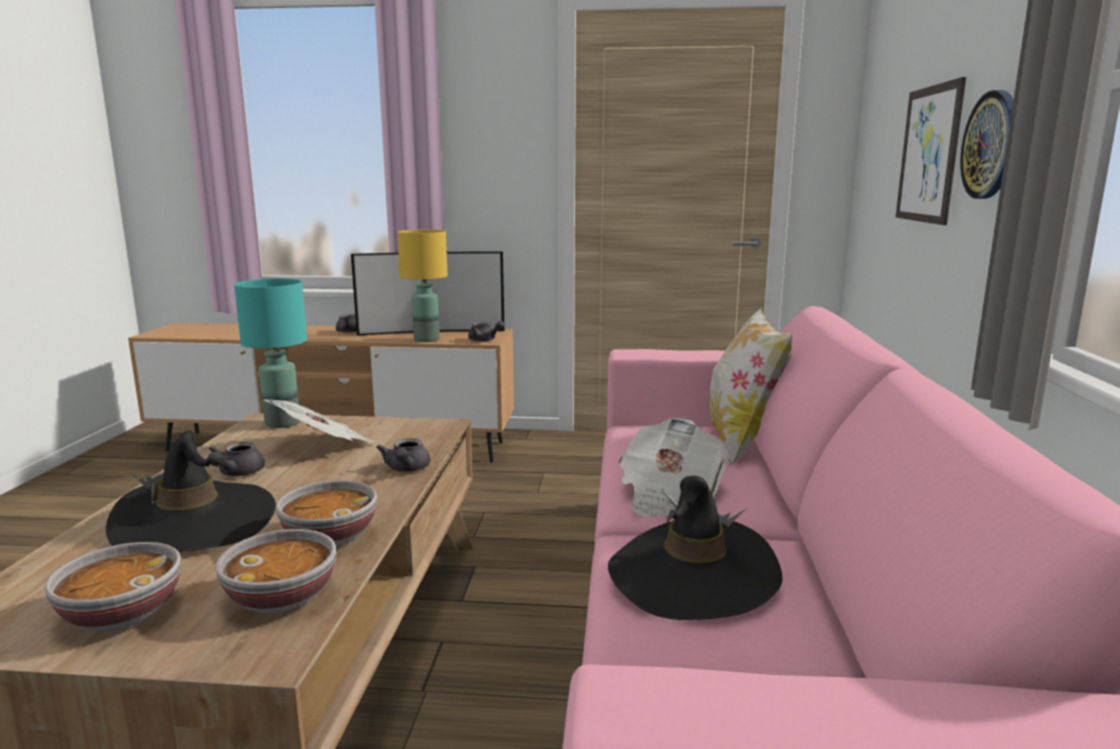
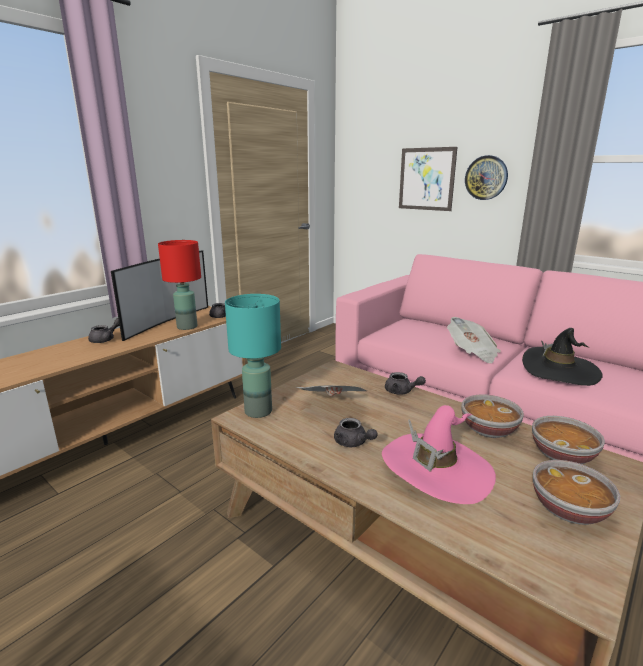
camera: 55 degrees left, 5 degrees up
(195, 522) = (436, 469): black hat -> pink hat
(426, 339) = (186, 327): yellow table lamp -> red table lamp
(742, 441) = (427, 324): pillow -> none

